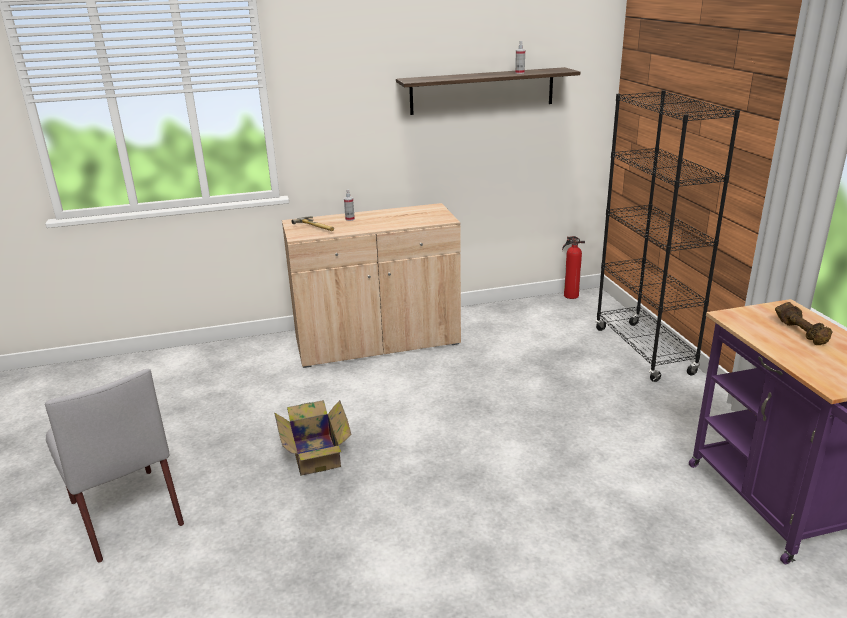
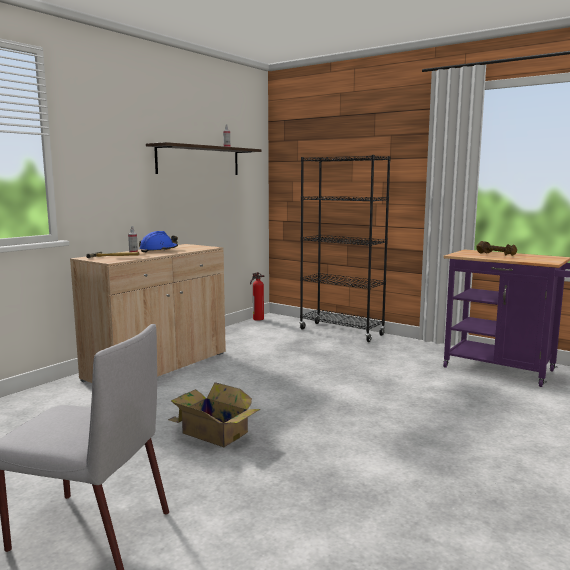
camera: 40 degrees left, 15 degrees down
(383, 217) = (158, 250): none -> blue hard hat

